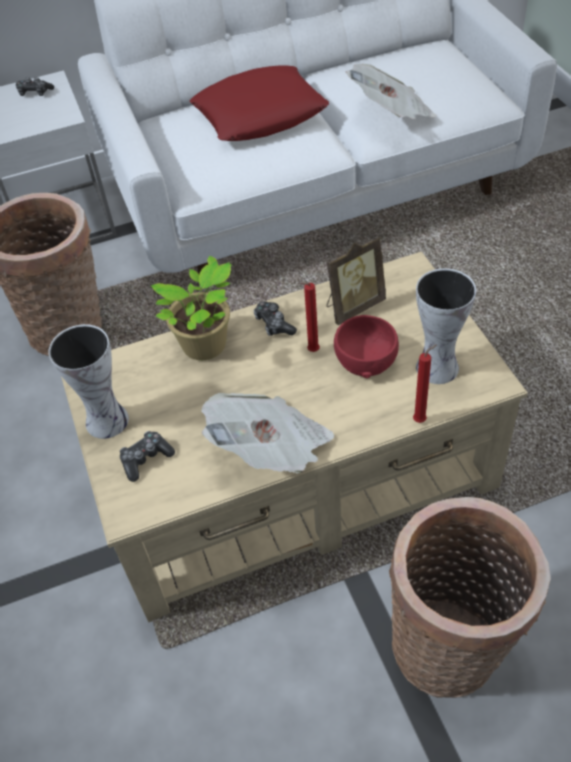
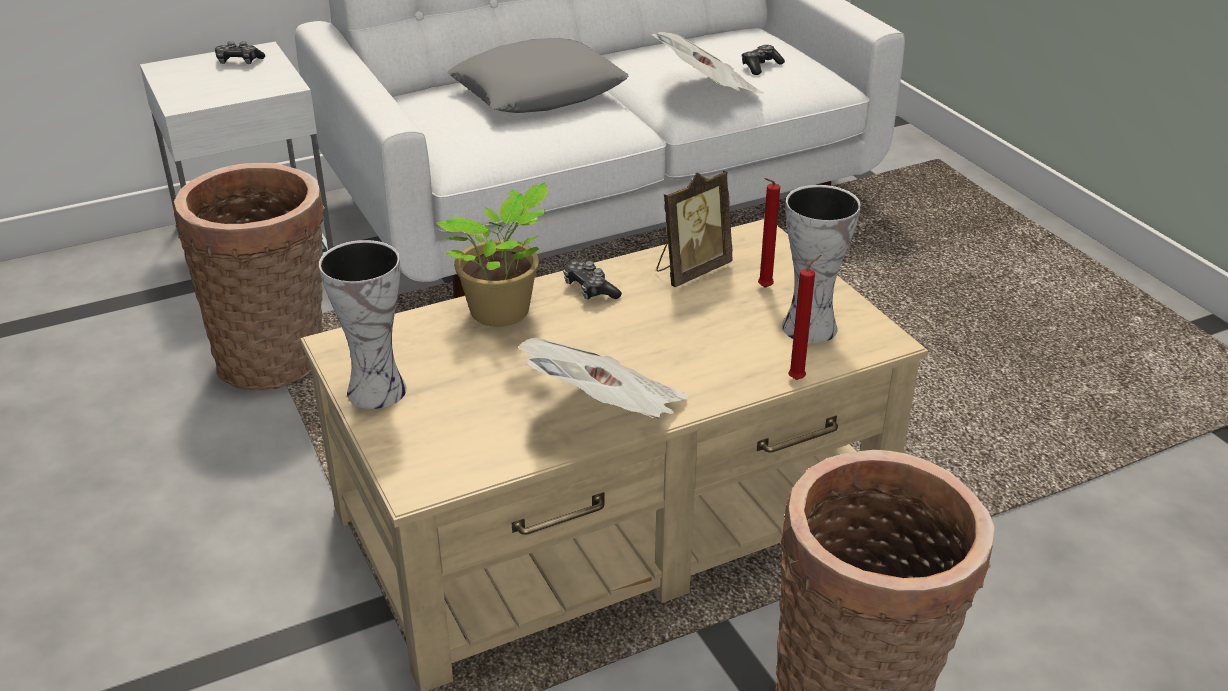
camera: 10 degrees left, 15 degrees down
(146, 459) = (436, 428): game controller -> game controller (760, 66)
(260, 114) = (539, 91): red pillow -> grey pillow
(311, 351) = (644, 315): red candle -> red candle (763, 288)
(365, 360) = (715, 322): red bowl -> none

